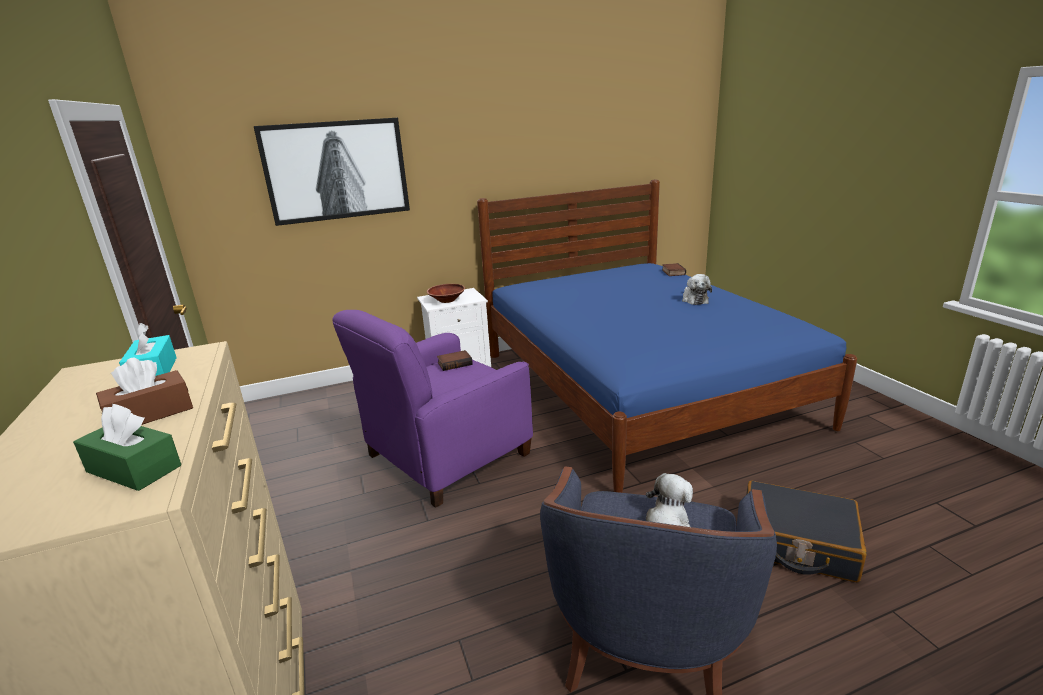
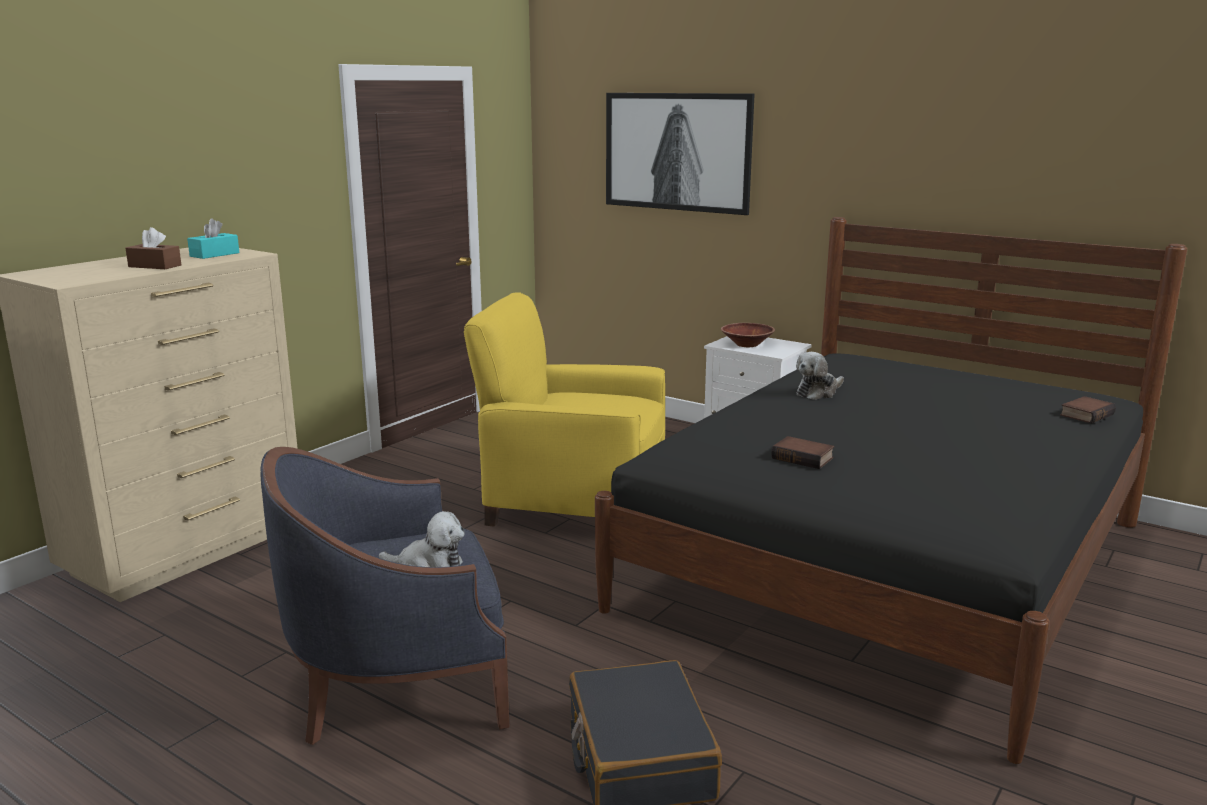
camera: 55 degrees right, 5 degrees down
(134, 469) = (91, 277): green tissue box -> none
(446, 455) = (573, 502): purple armchair -> yellow armchair
(455, 363) = (622, 399): book -> book (804, 458)
(637, 387) = (889, 564): blue bed -> black bed
(694, 299) = (972, 444): plush toy -> plush toy (818, 392)

